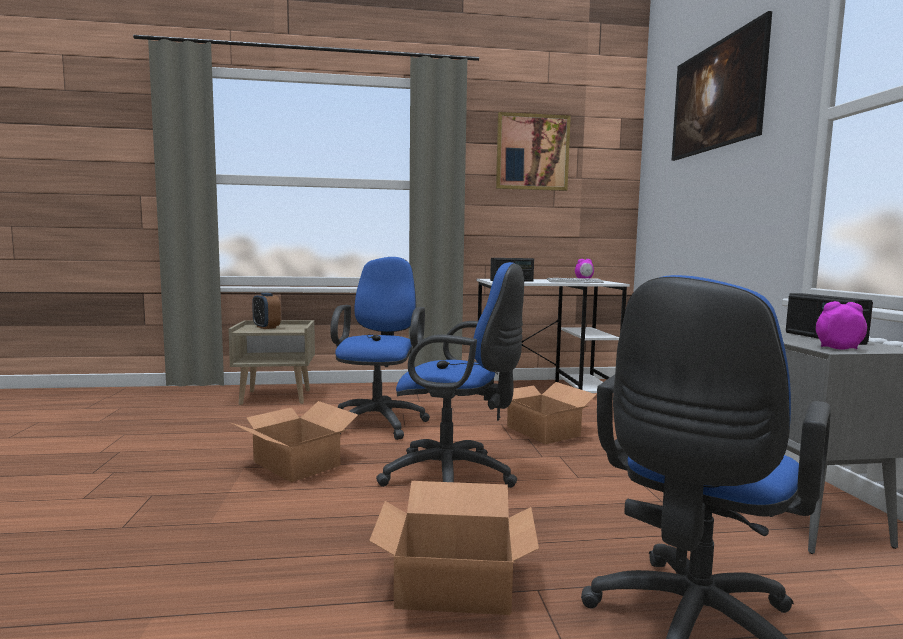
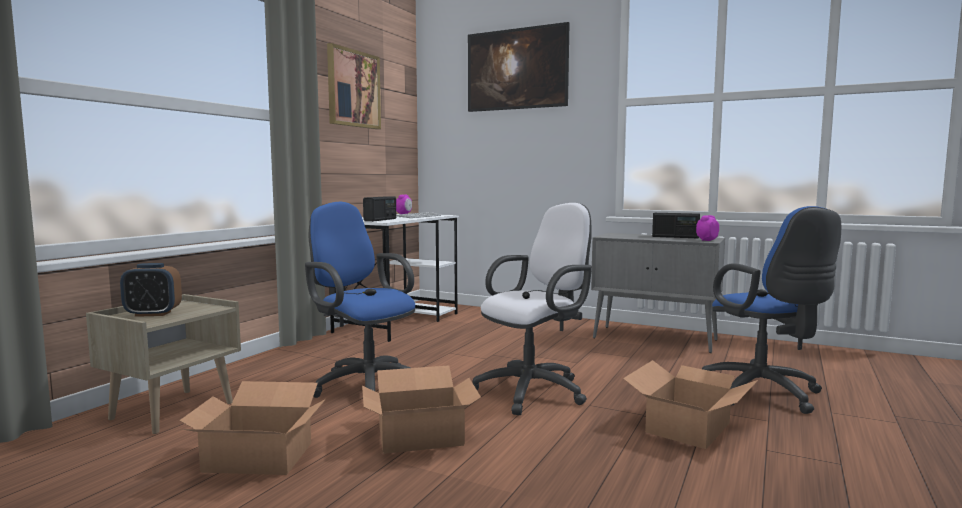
camera: 55 degrees left, 0 degrees up
(455, 478) = (535, 391): blue office chair -> white office chair
(543, 431) = (485, 347): cardboard box -> cardboard box (258, 457)

